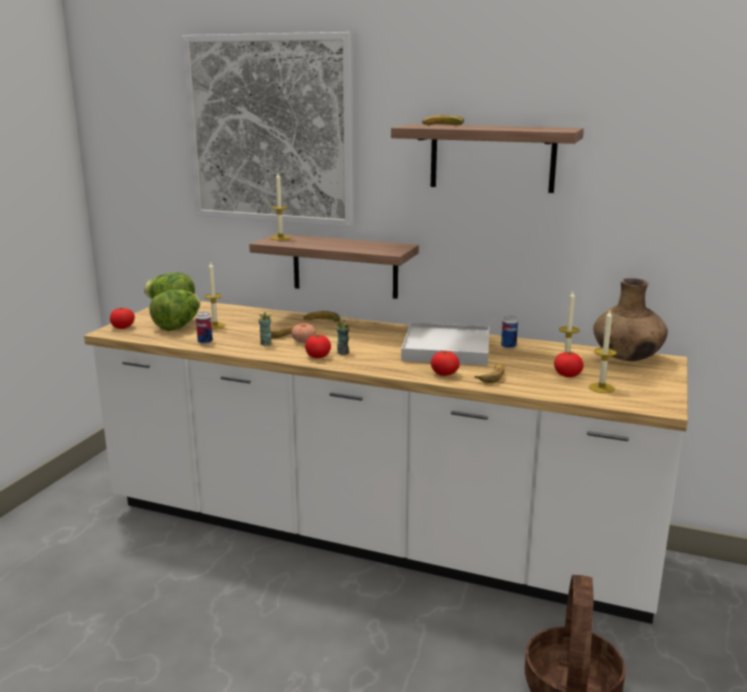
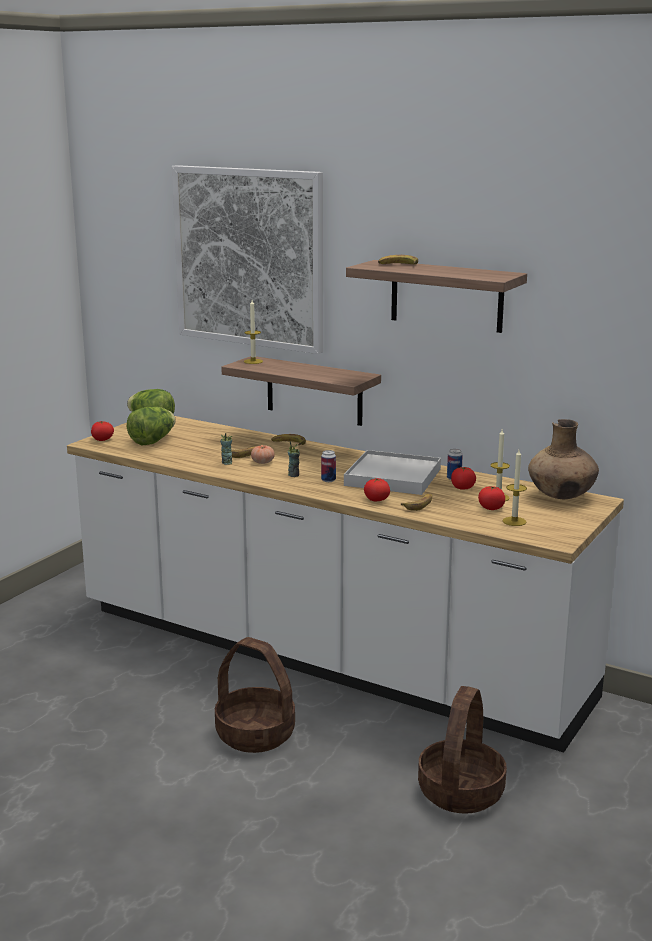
camera: 10 degrees right, 0 degrees up
(205, 342) = (172, 457): can -> can (328, 480)
(215, 326) = (186, 443): candle -> none
(318, 356) = (269, 477): tomato -> tomato (462, 488)
(328, 639) = (256, 734): none -> basket

